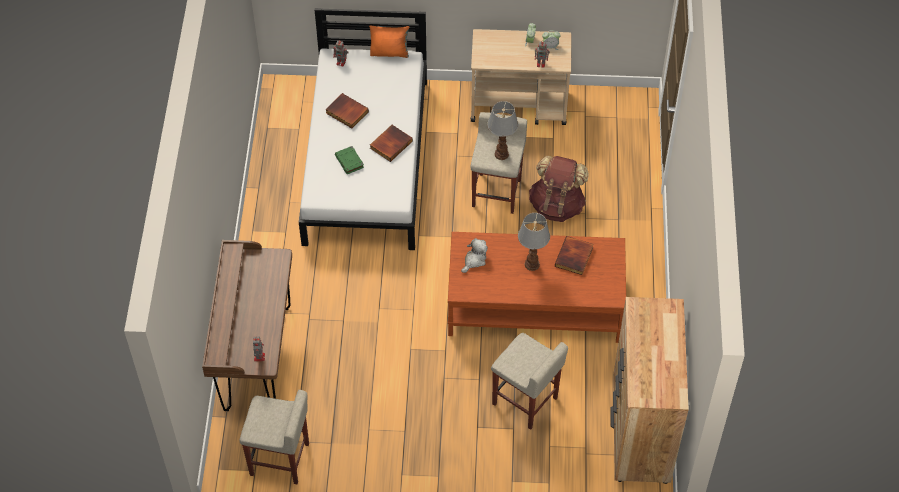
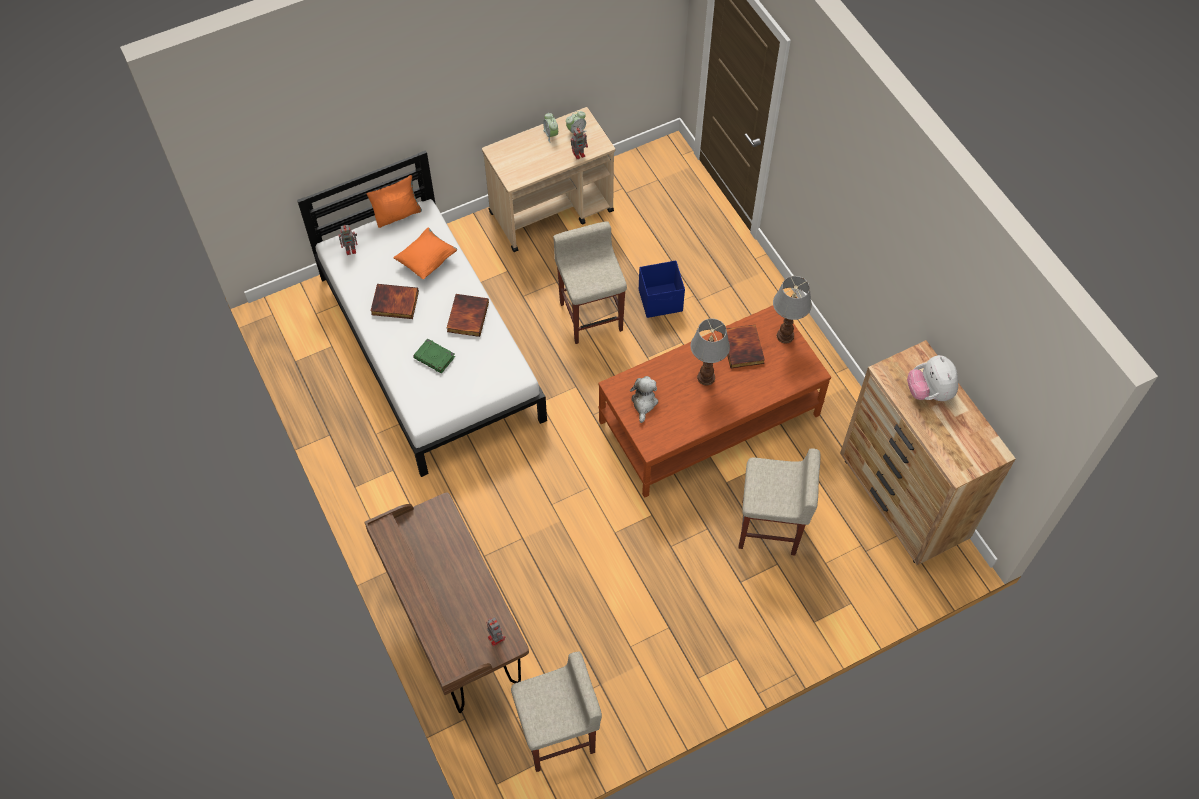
camera: 30 degrees left, 5 degrees up
(388, 93) = (427, 260): none -> orange pillow
(501, 154) = (597, 272): table lamp -> table lamp (785, 336)
(557, 205) = (661, 301): brown backpack -> blue storage box
(658, 334) = (929, 392): none -> plush toy

